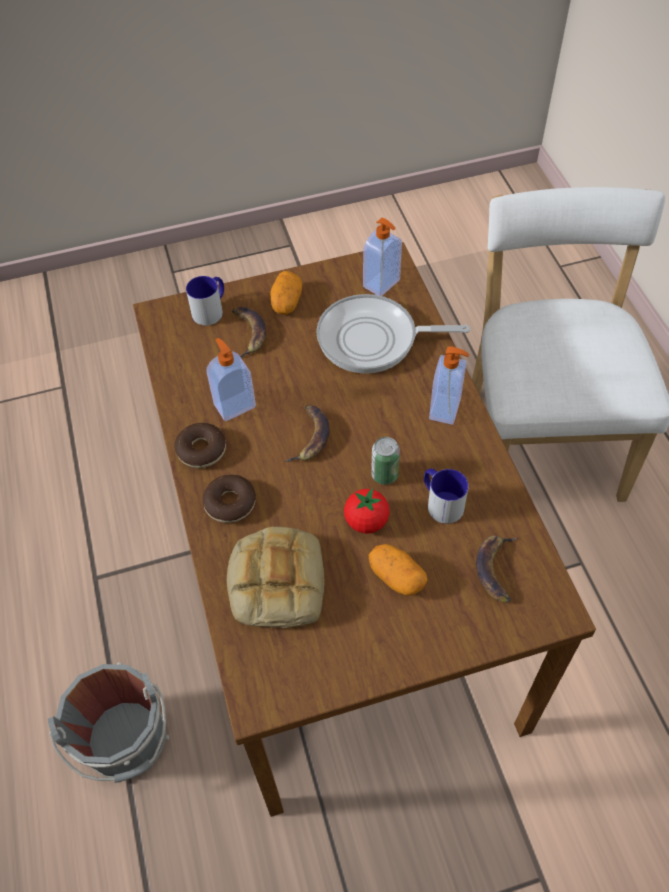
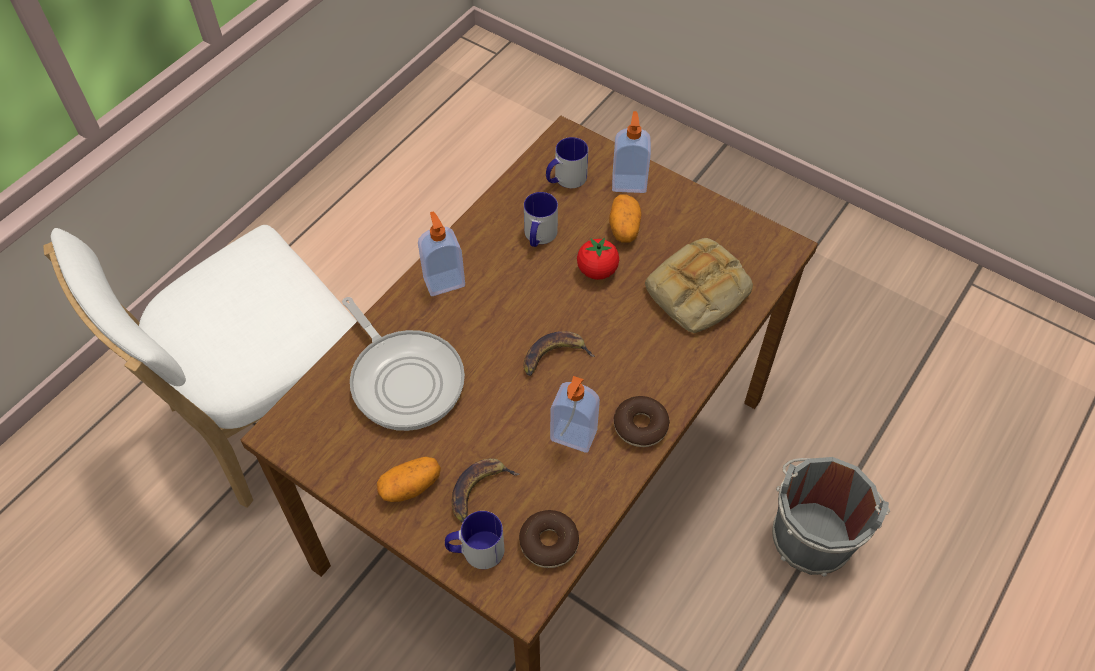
camera: 130 degrees left, 0 degrees up
(230, 503) = (667, 367): donut -> donut (549, 543)
(382, 284) = (321, 417): soap dispenser -> soap dispenser (629, 182)
(384, 474) = (545, 284): can -> none
(496, 570) = (565, 179): banana -> mug

